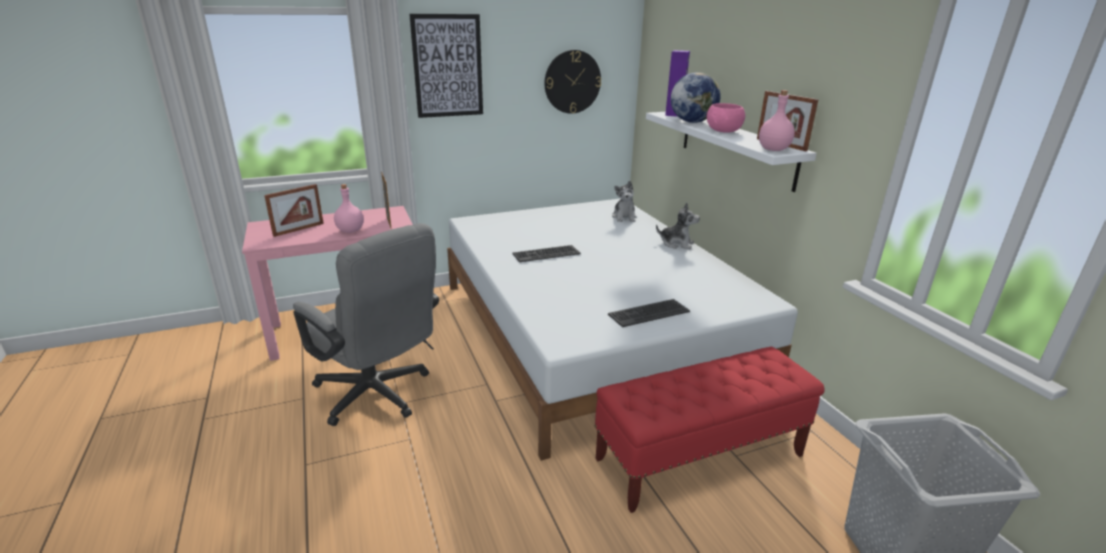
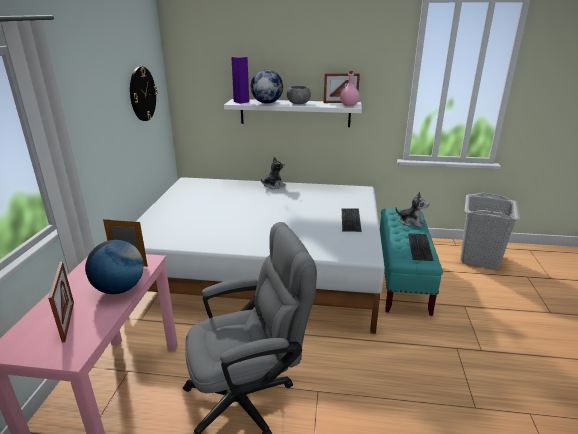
camera: 60 degrees left, 0 degrees up
(350, 231) = (119, 289): pink bottle -> globe
(448, 66) = (77, 99): picture -> none
(546, 254) = (238, 226): keyboard -> keyboard (419, 247)
(624, 217) = (214, 186): plush toy -> plush toy (411, 222)
(700, 457) = (402, 278): red bench -> turquoise bench
(723, 131) = (298, 103): pink bowl -> grey bowl

